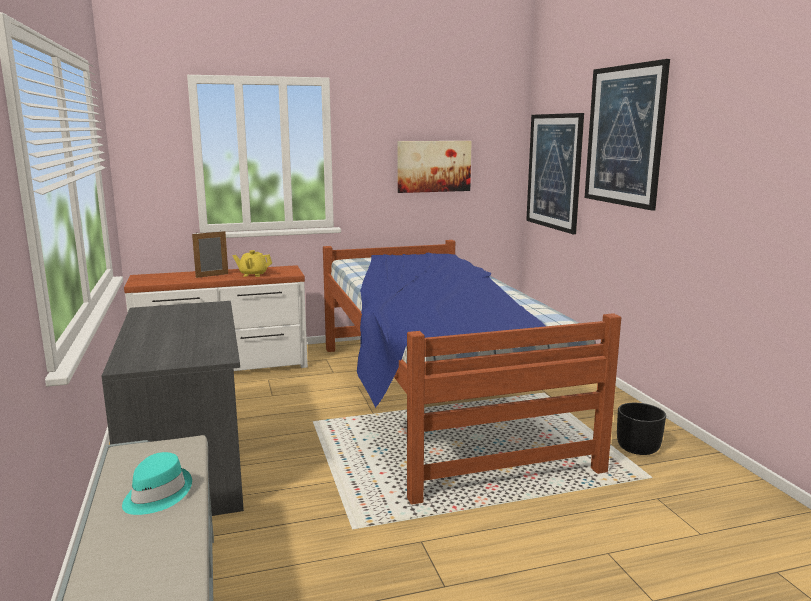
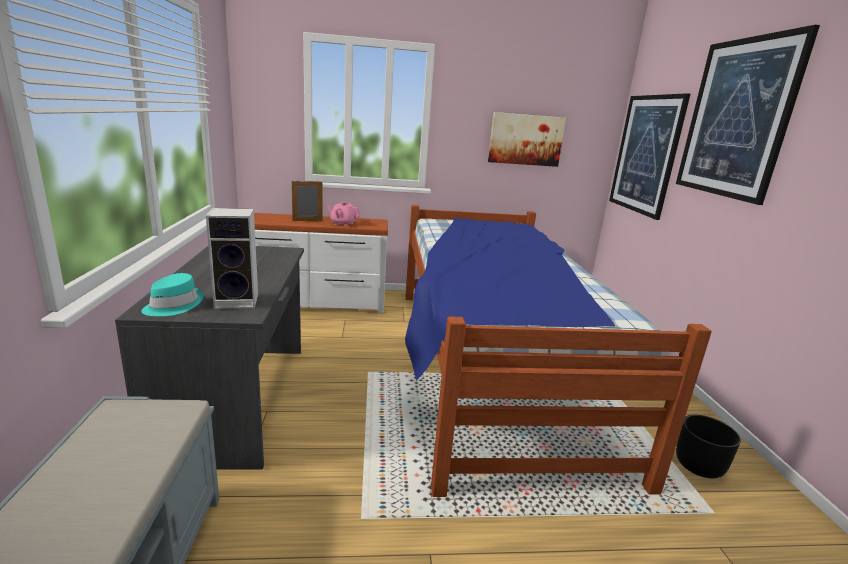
camera: 10 degrees right, 5 degrees up
(156, 495) = (98, 486): turquoise hat -> turquoise hat (173, 305)
(204, 349) = (239, 301): none -> speaker
(253, 274) = (343, 224): yellow teapot -> pink teapot

